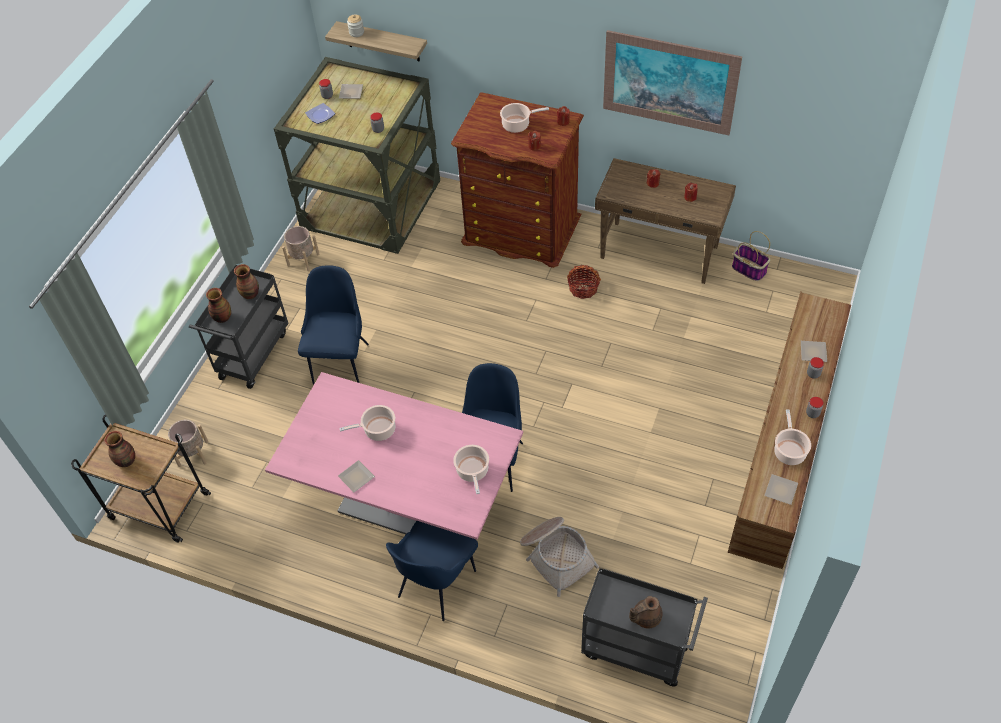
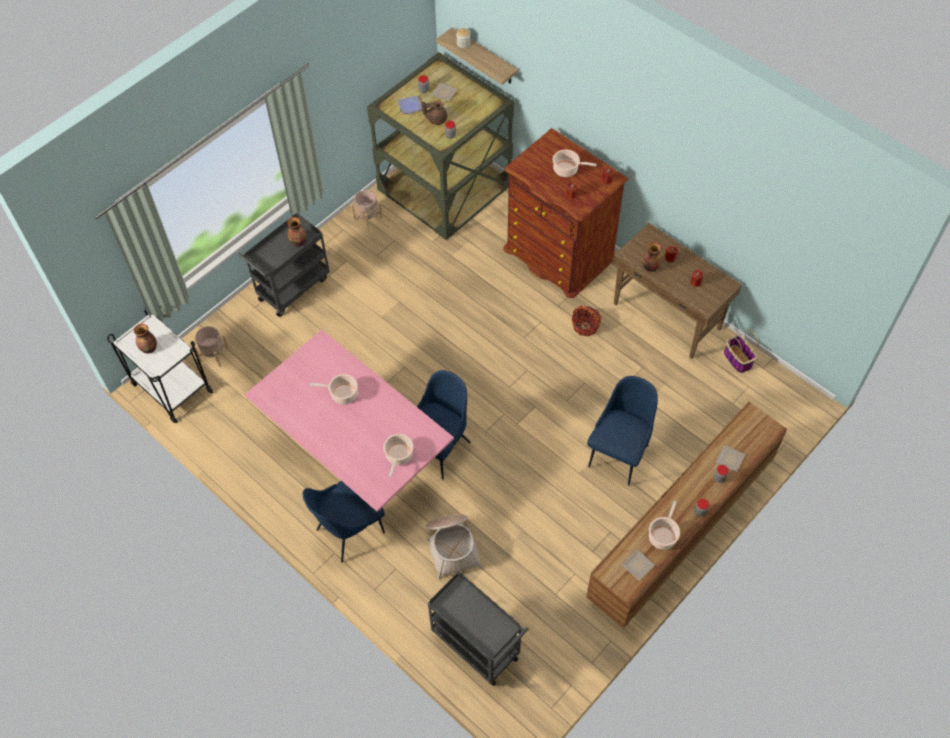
camera: 20 degrees right, 5 degrees up
(158, 505) = (171, 387): brown cart -> white cart
(222, 318) = (268, 254): vase -> vase (650, 267)
(341, 363) = (358, 321): blue chair -> blue chair (618, 455)
(356, 476) = (309, 426): plate -> none
(645, 617) = (476, 624): brown teapot -> brown teapot (436, 119)
(669, 83) = (701, 180): picture -> none

